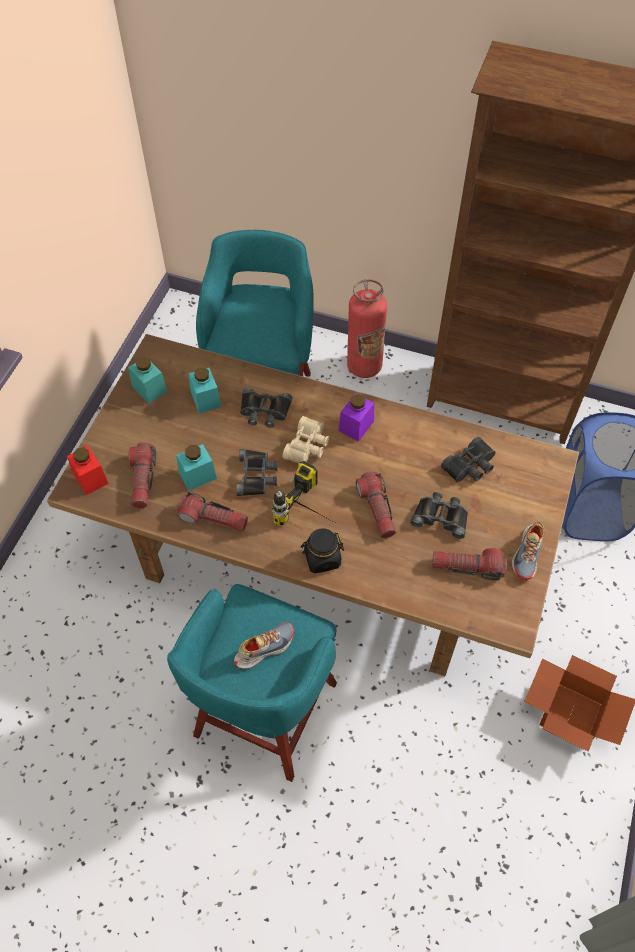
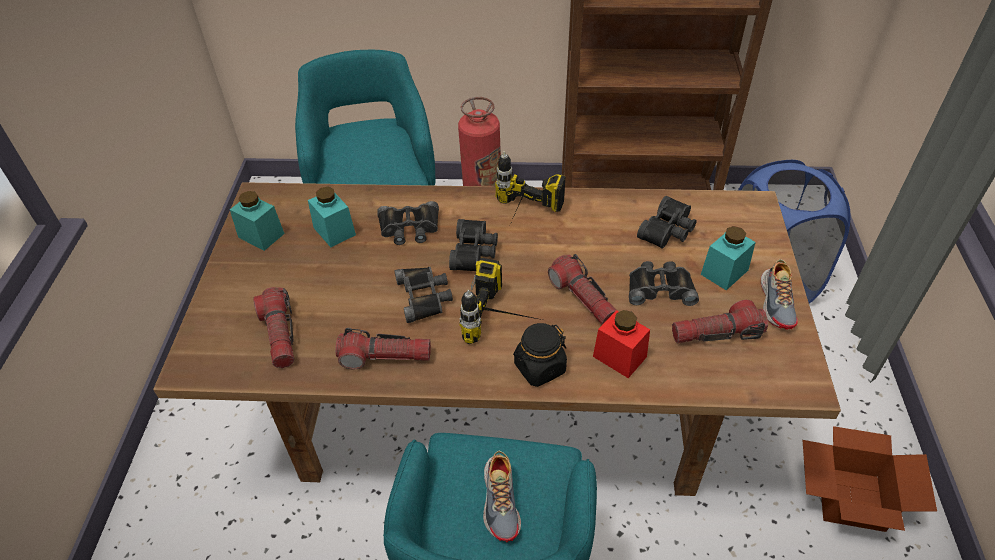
camera: 15 degrees left, 10 degrees down
(90, 478) = (208, 349): red jar -> red jar (619, 356)
(197, 475) = (349, 313): turquoise jar -> turquoise jar (724, 272)
(264, 648) = (501, 500): shoe -> shoe turned 135 degrees clockwise
(308, 447) = (475, 252): beige binoculars -> black binoculars
(356, 426) = (522, 219): purple jar -> power drill

